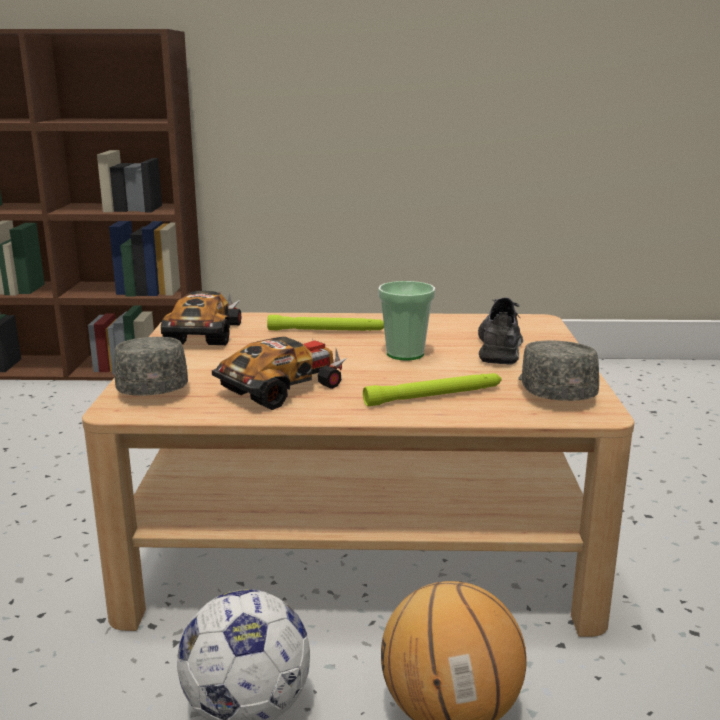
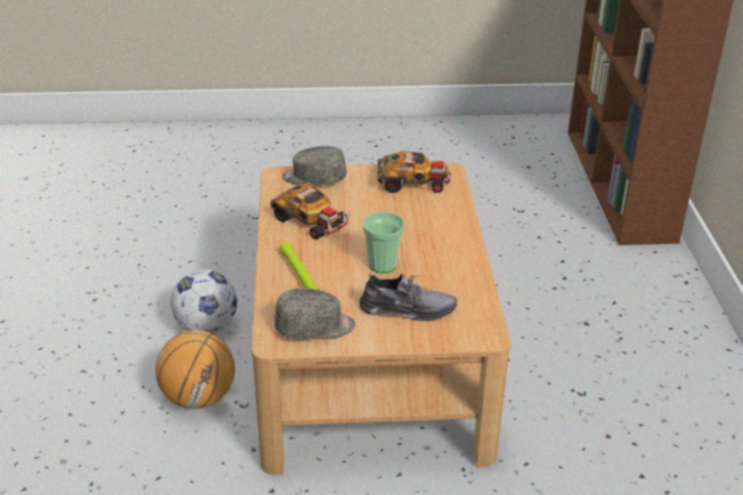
camera: 85 degrees right, 15 degrees up
(151, 385) = (314, 178): grey cap -> grey cap turned 150 degrees counterclockwise
(327, 331) = (430, 229): green flashlight -> none

